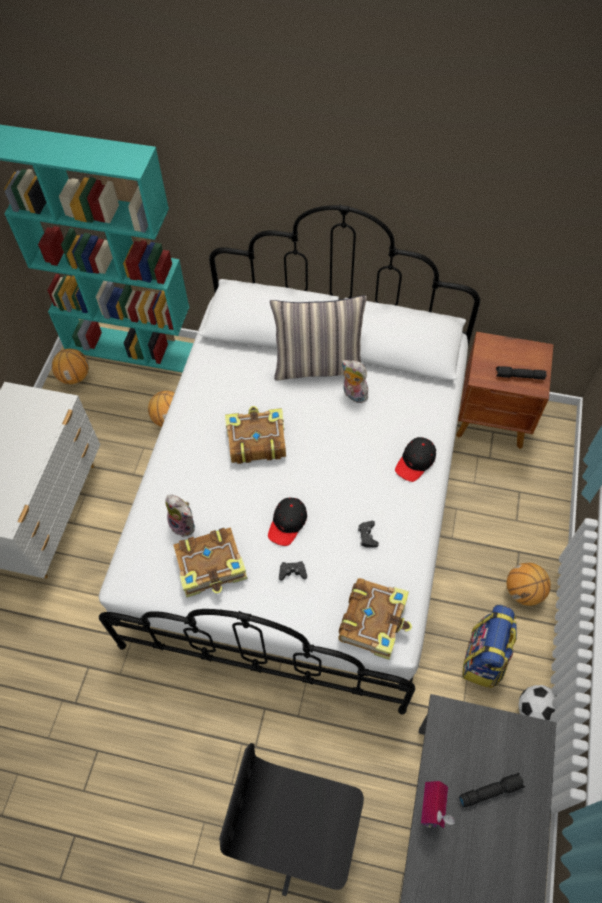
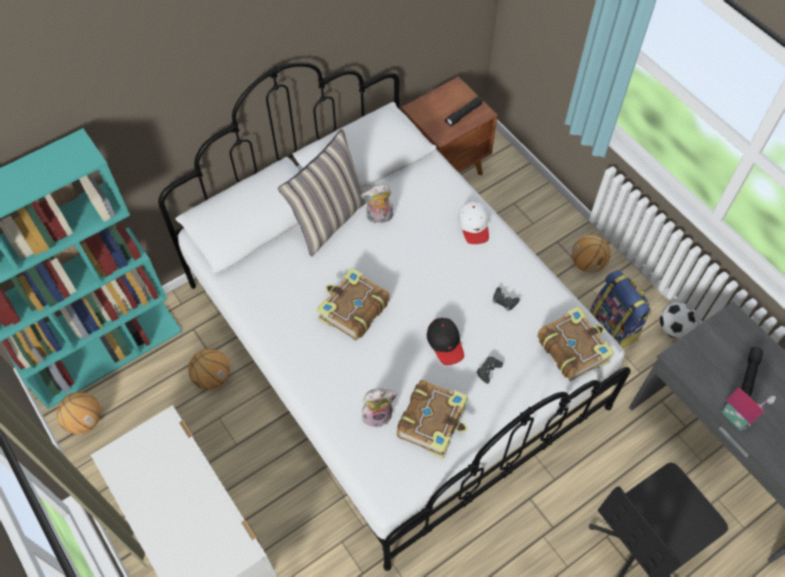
camera: 50 degrees left, 0 degrees up
(415, 462) = (474, 226): black cap -> white cap

